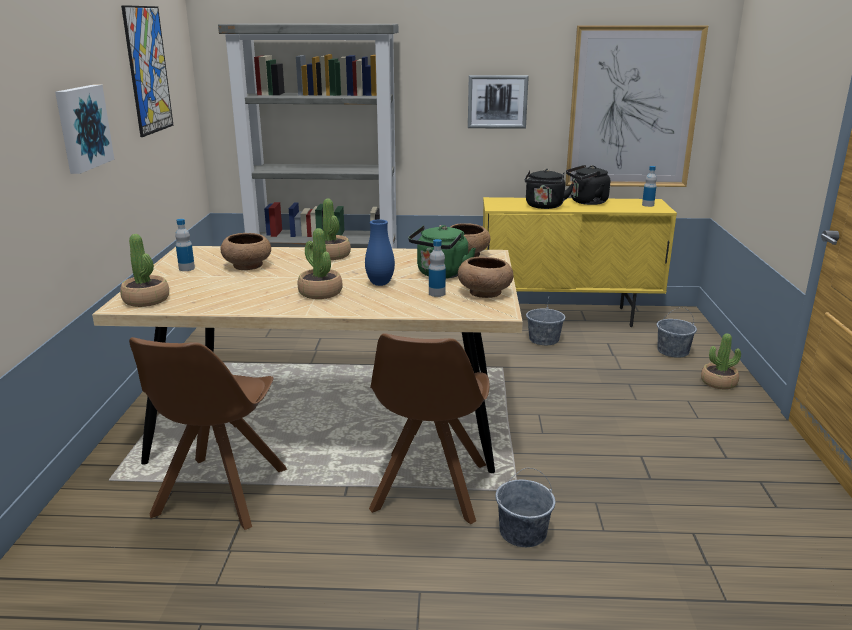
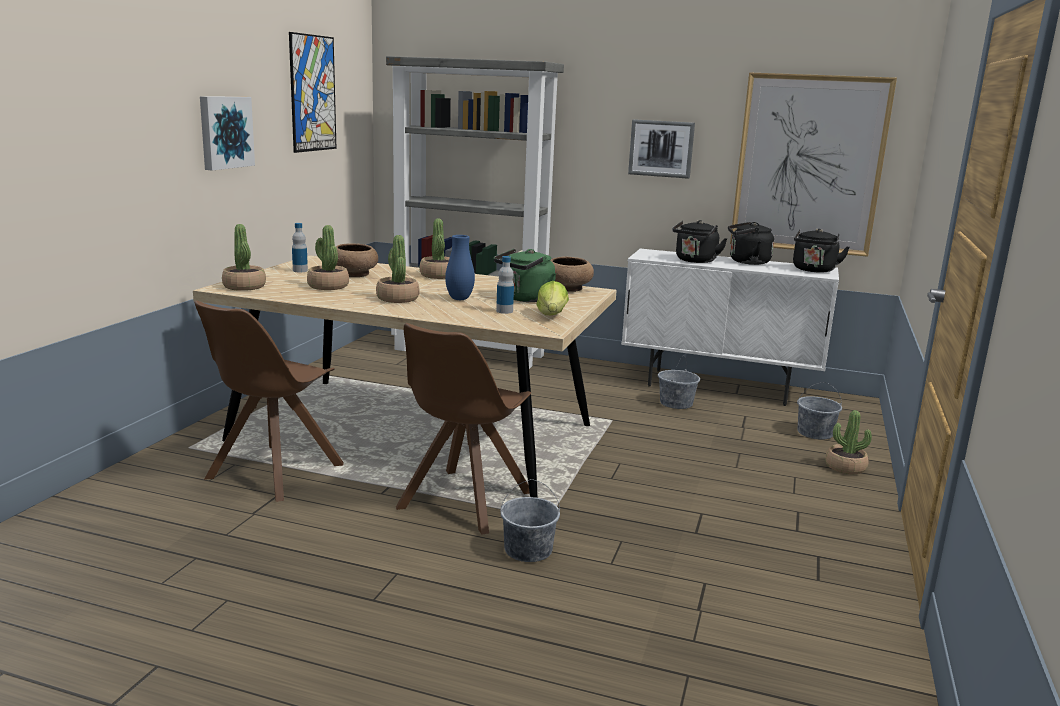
camera: 15 degrees right, 5 degrees down
(235, 286) = (328, 286): none -> potted plant
(484, 292) = (552, 315): brown bowl -> lettuce
(567, 316) = (719, 387): yellow cabinet -> white cabinet
(648, 205) = (814, 270): bottle -> black kettle

